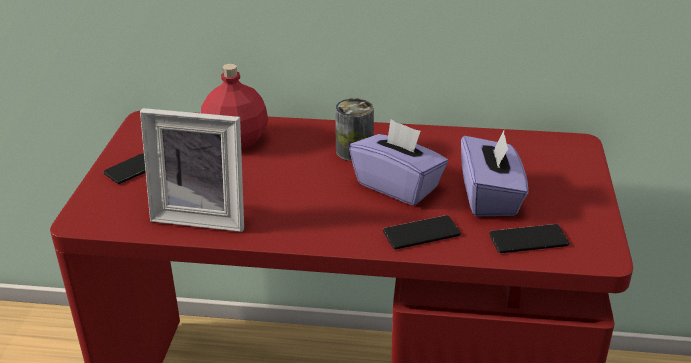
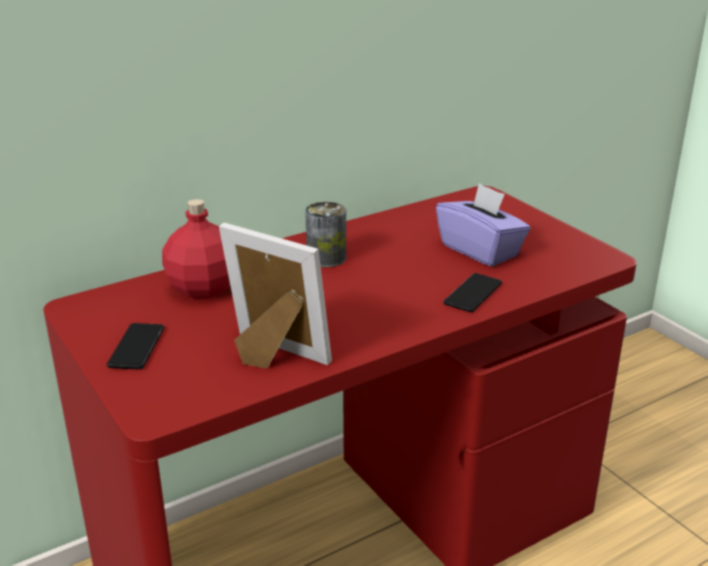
camera: 40 degrees left, 5 degrees down
(203, 215) = (273, 357): picture frame -> picture frame turned 120 degrees counterclockwise
(398, 186) = (402, 269): purple tissue box -> none
(528, 240) = (549, 267): phone -> none

